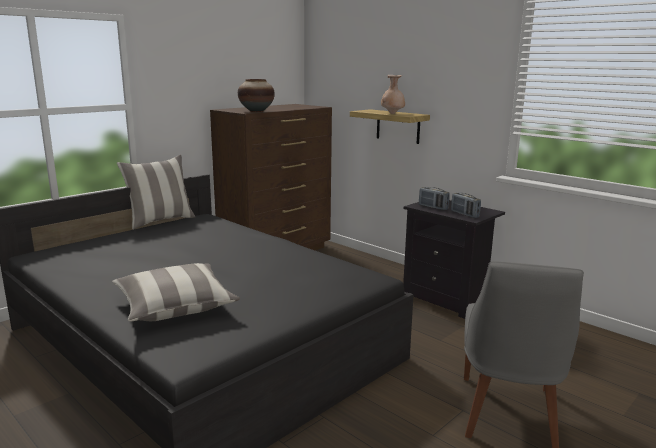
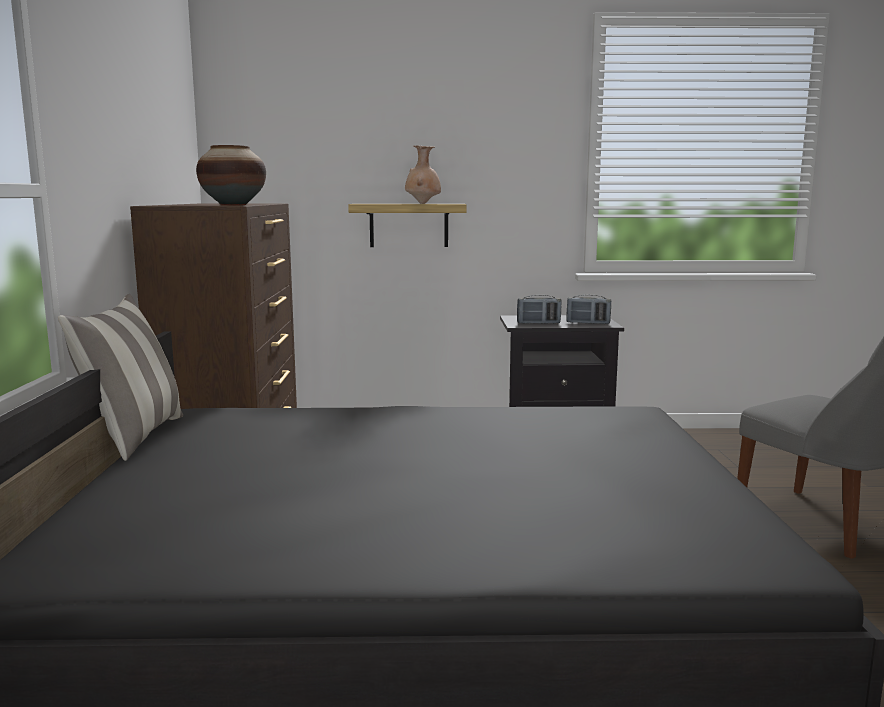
camera: 45 degrees left, 5 degrees down
(175, 307) = (570, 519): pillow -> none

